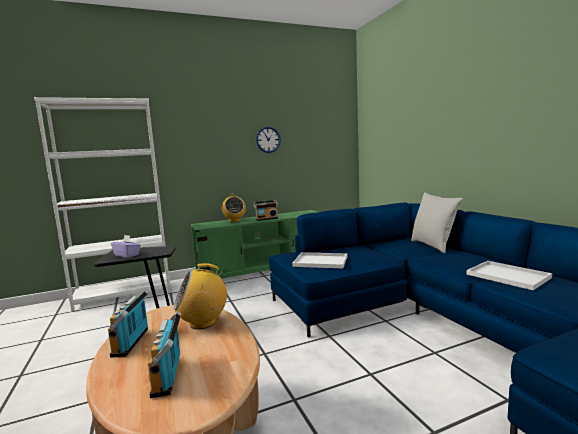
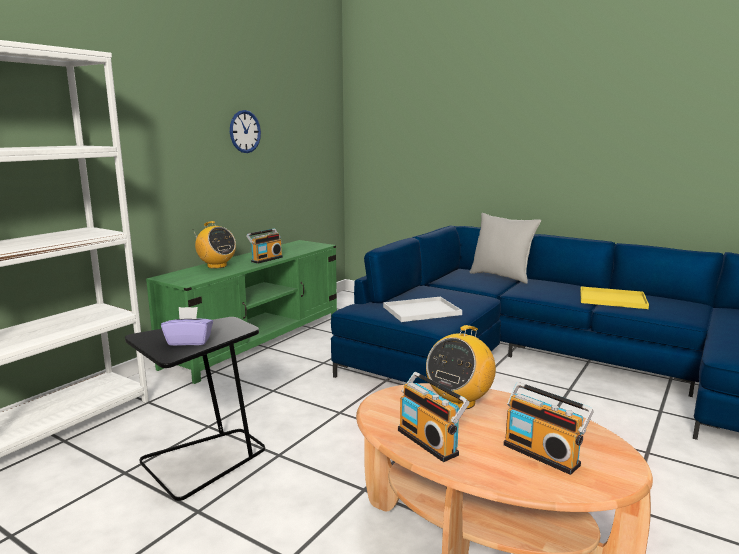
camera: 35 degrees left, 5 degrees up
(509, 276) = (613, 299): white tray -> yellow tray

